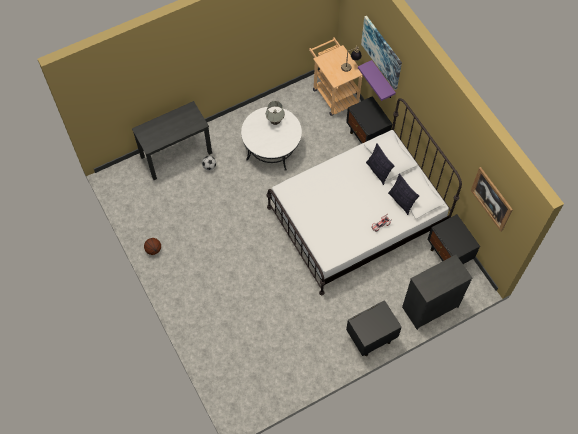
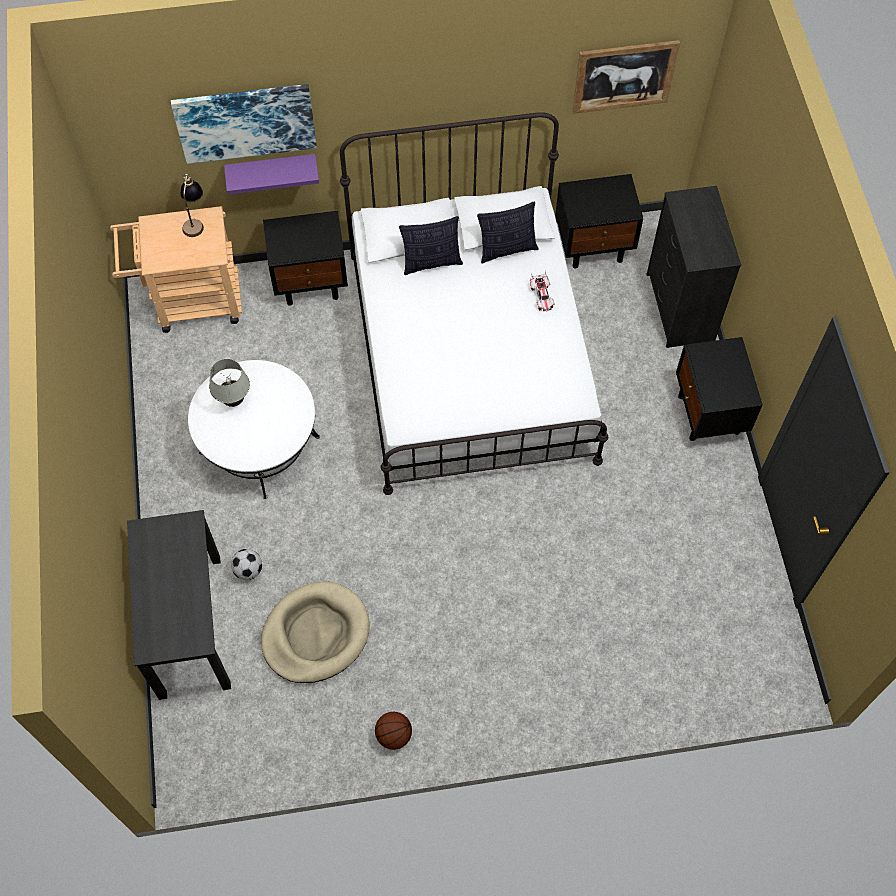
camera: 70 degrees left, 0 degrees up
(189, 203) = (315, 634): none -> beige dog bed

